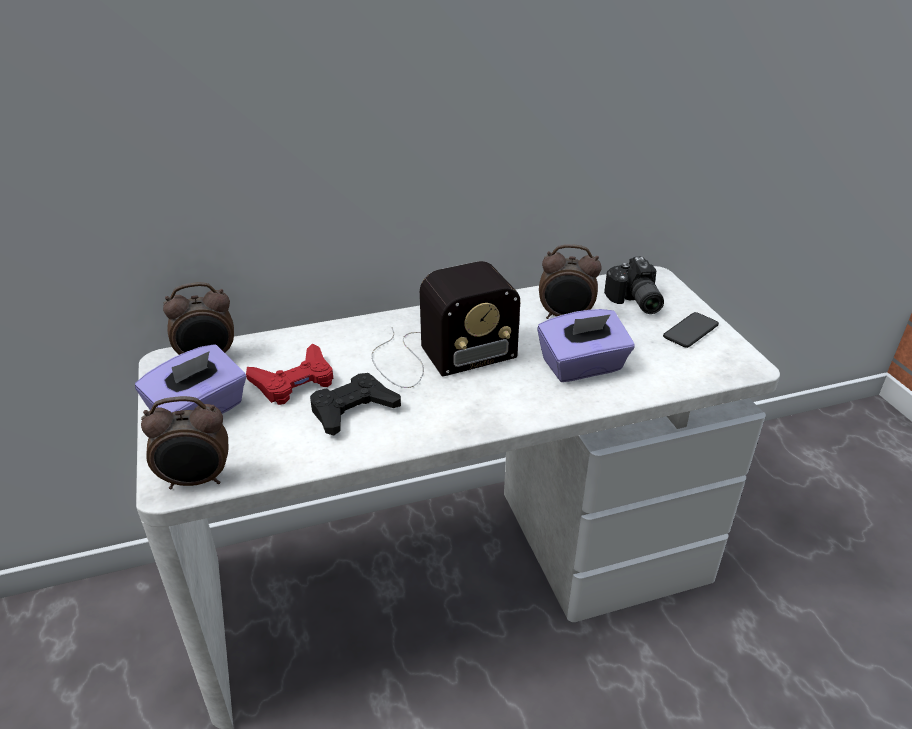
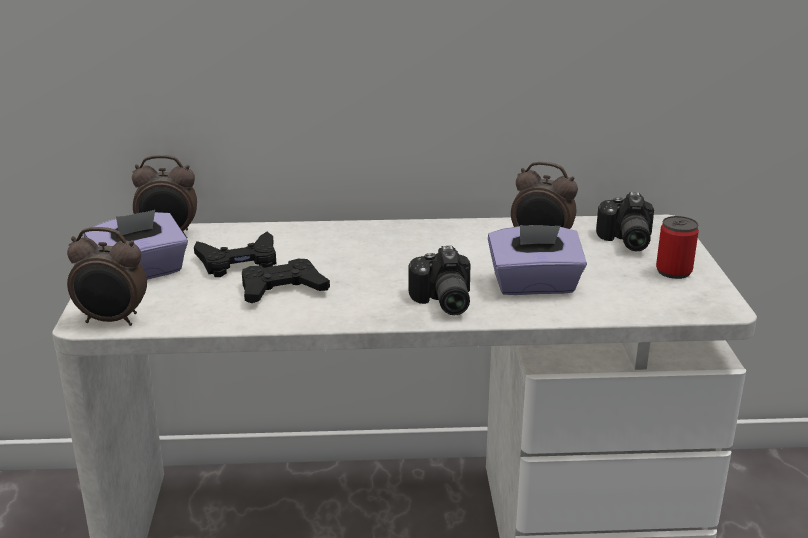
camera: 15 degrees right, 10 degrees down
(294, 381) = (239, 262): red game controller -> black game controller
(437, 355) = (389, 259): radio -> none
(509, 400) = (441, 302): none -> camera
(690, 331) = (673, 271): phone -> can

